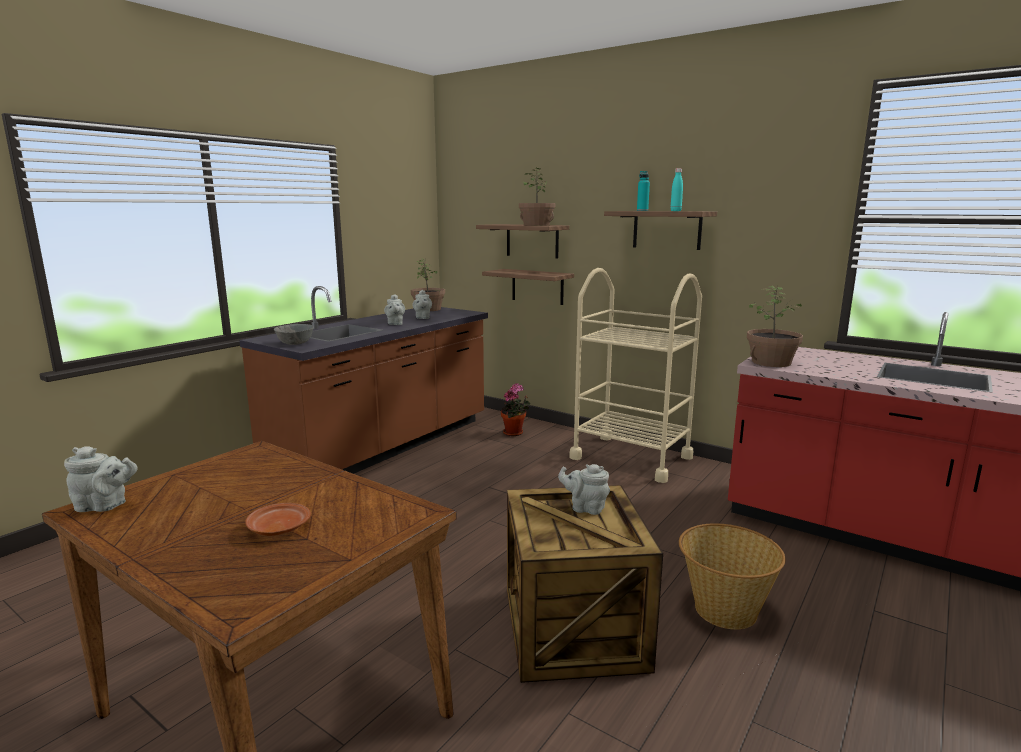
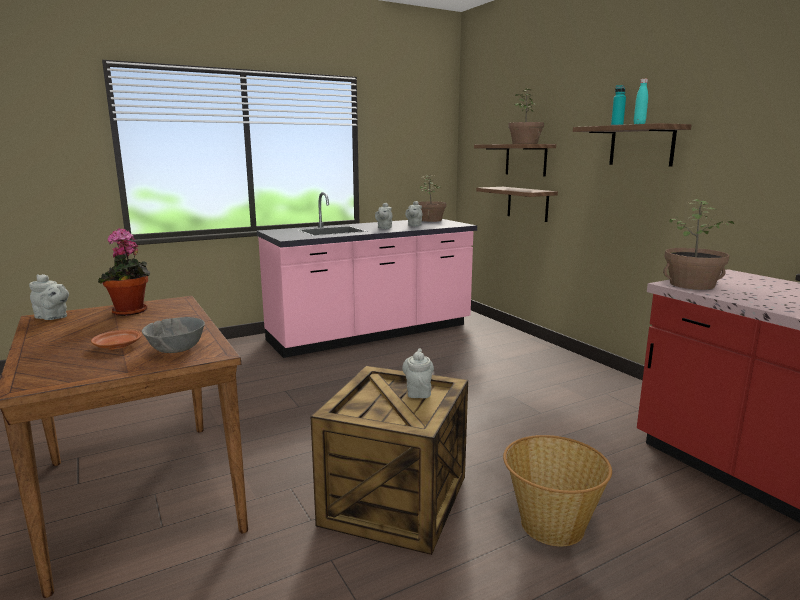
camera: 25 degrees right, 0 degrees up
(295, 344) = (287, 235): grey bowl -> grey bowl (176, 350)
(384, 447) = (372, 334): brown counter -> pink counter
(515, 433) = (489, 339): potted plant -> potted plant (131, 312)
(585, 508) = (418, 392): grey teapot -> grey teapot turned 45 degrees clockwise
(631, 457) = (583, 376): beige cart -> none

